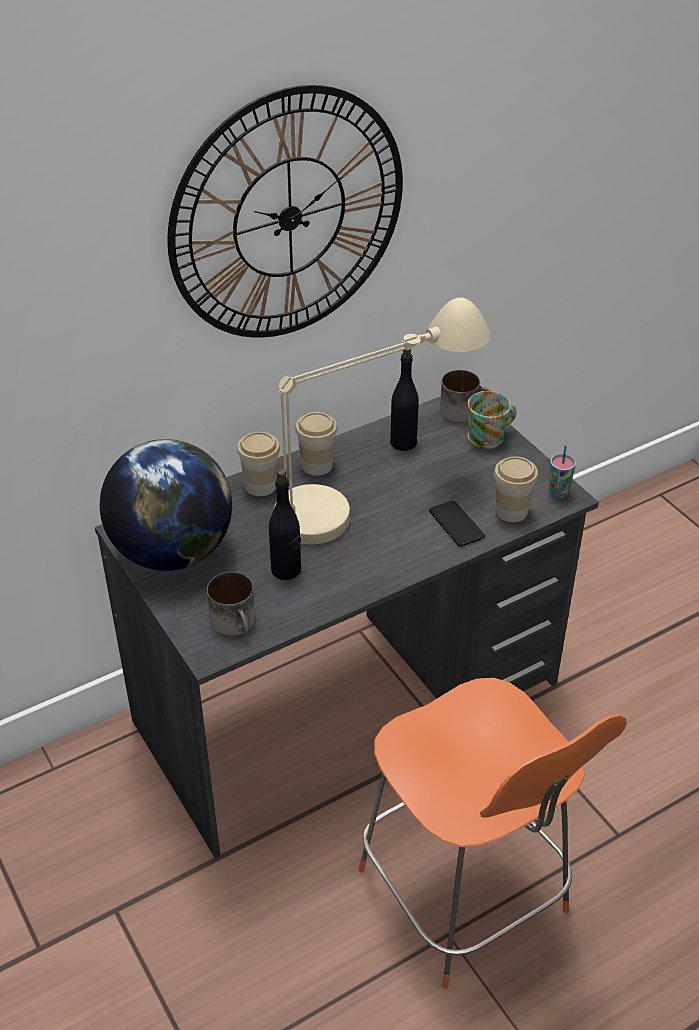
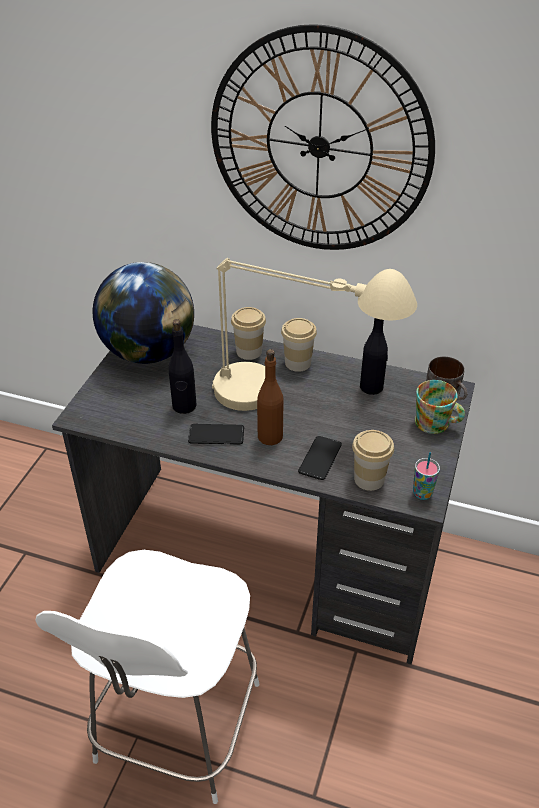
camera: 50 degrees right, 0 degrees up
(237, 623) = (115, 413): mug -> none
(353, 570) = (216, 435): none -> phone
(394, 538) = (270, 436): none -> brown bottle
(466, 896) = (176, 728): orange chair -> white chair

